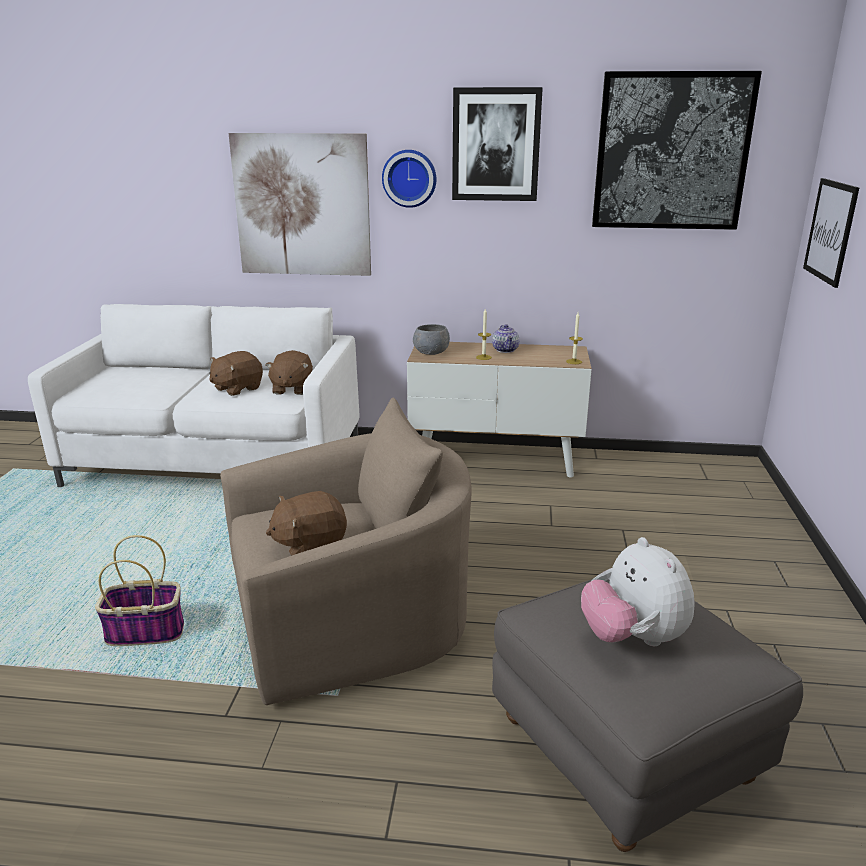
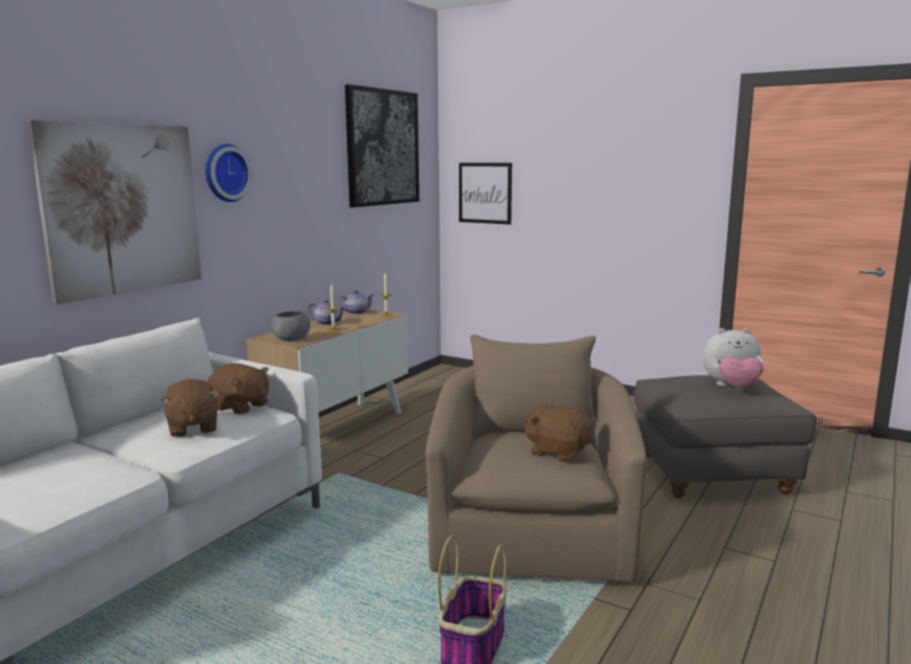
camera: 65 degrees left, 10 degrees down
(310, 544) = (558, 452): brown plush toy -> brown plush toy turned 120 degrees clockwise
(496, 145) = (286, 140): picture -> none
(564, 349) = (356, 312): none -> teapot

